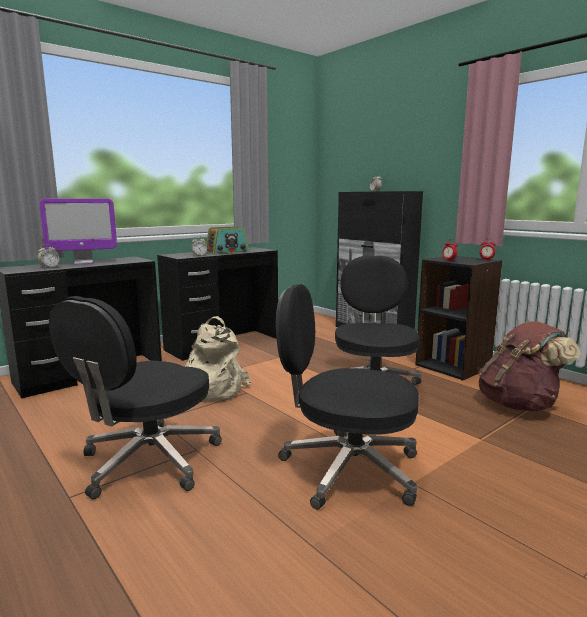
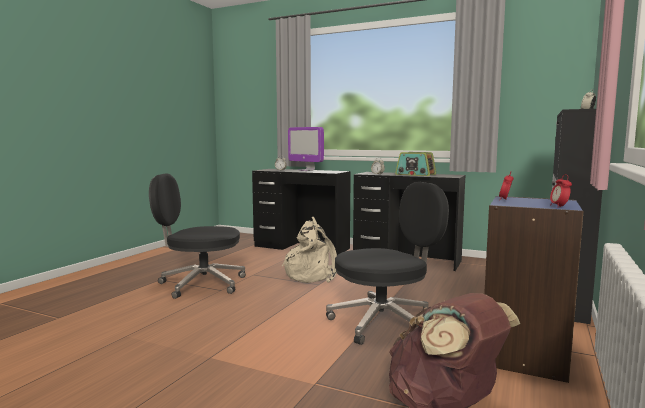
camera: 65 degrees right, 5 degrees down
(347, 469) = (220, 333): black office chair -> none
(453, 366) = (525, 356): black bookcase -> blue bookcase

